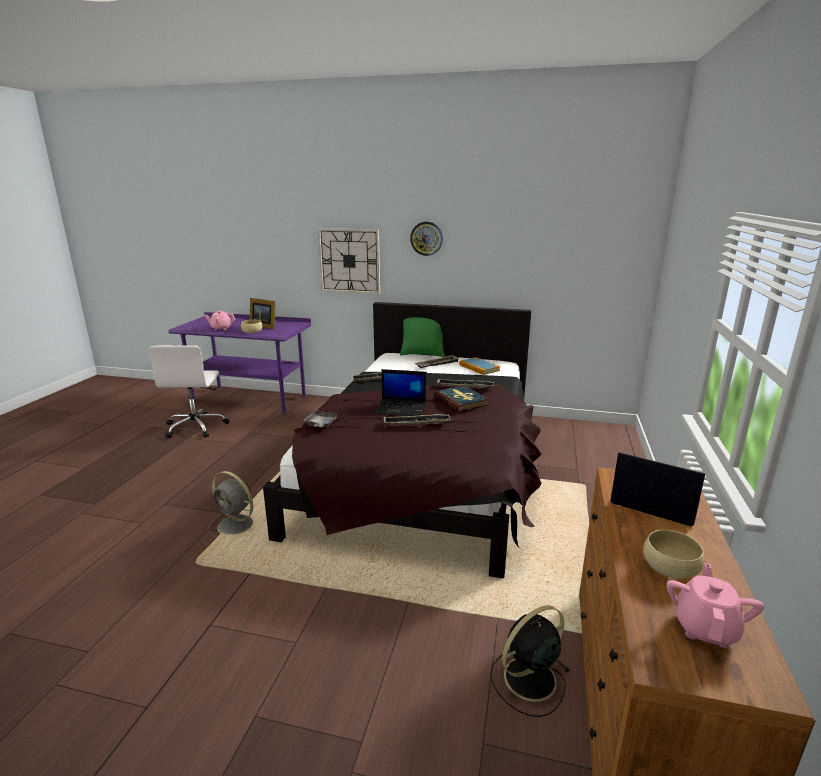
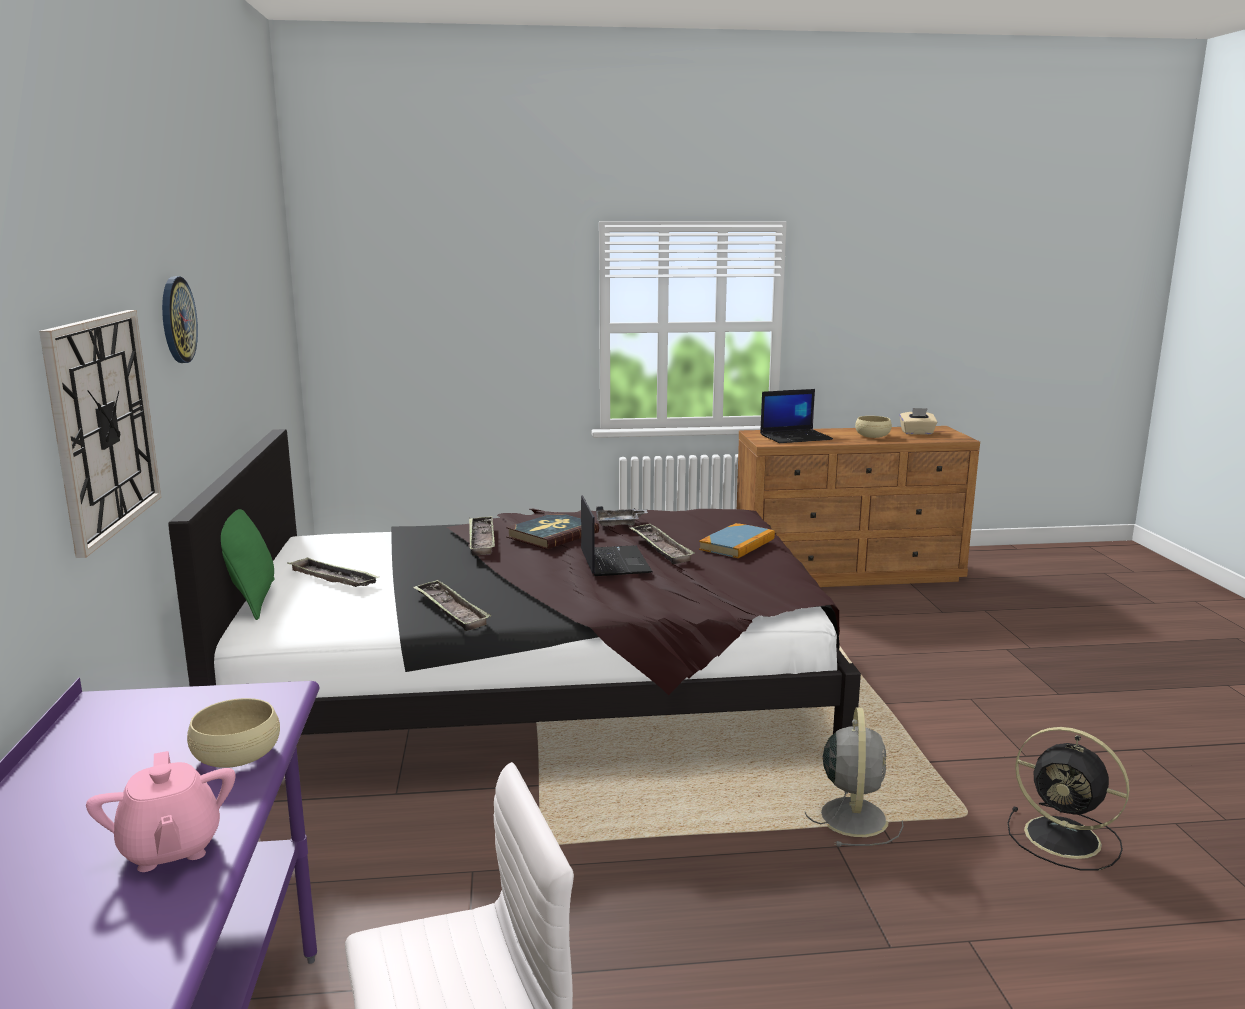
camera: 110 degrees left, 5 degrees down
(264, 326) = (130, 761): picture frame -> none
(321, 424) = (725, 600): grey tray -> grey tray (619, 524)
(479, 368) = (350, 548): book -> book (737, 544)
(528, 680) = (868, 603): black fan -> black fan (1066, 838)
(653, 502) = (796, 437): laptop -> laptop turned 120 degrees counterclockwise
(705, 628) = (917, 433): pink teapot -> beige tissue box

